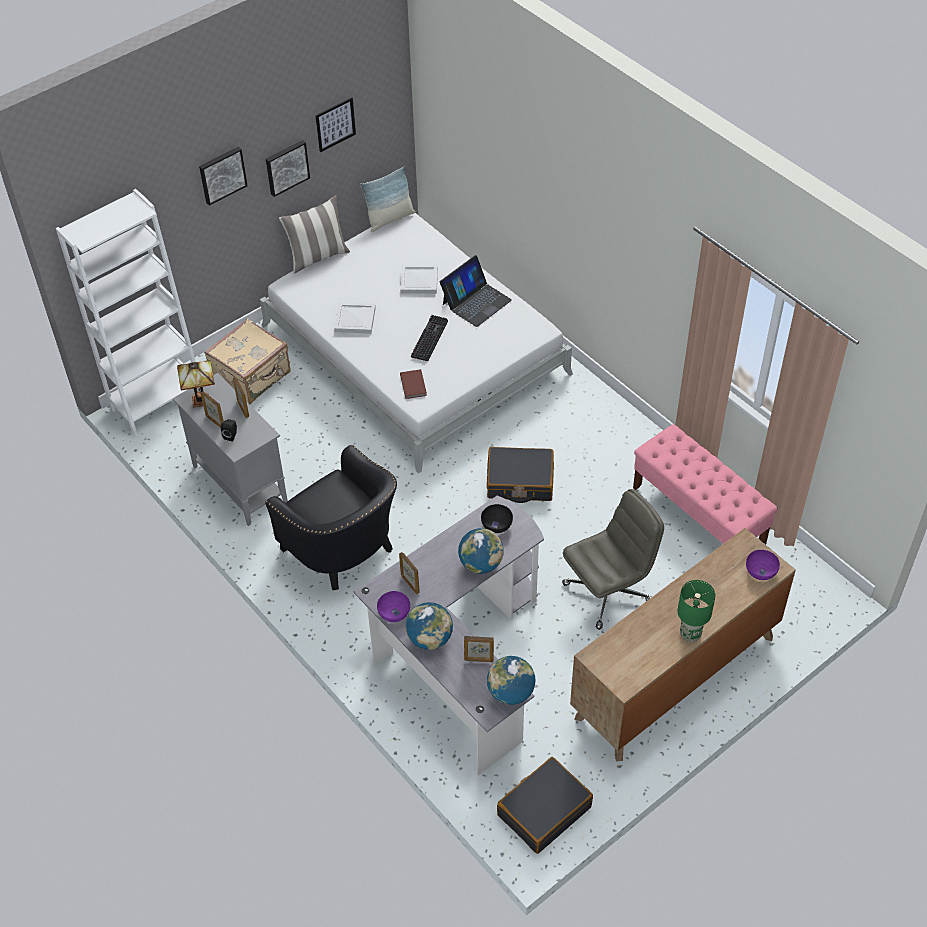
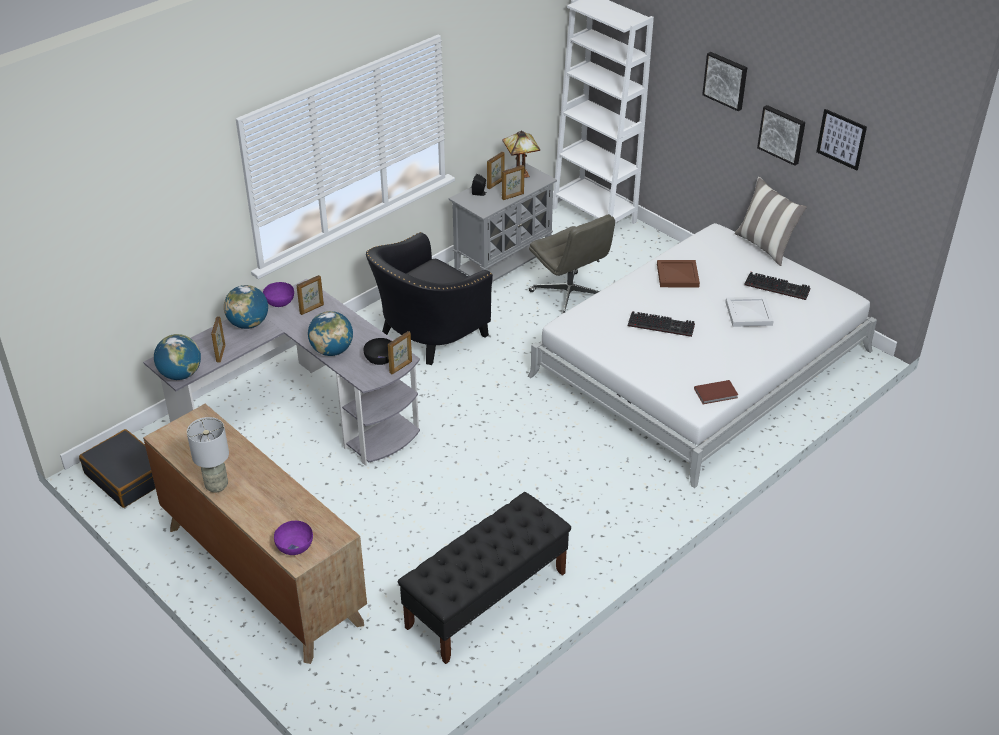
camera: 85 degrees right, 10 degrees down
(252, 377) = (636, 263): beige suitcase -> none
(355, 319) = (678, 276): white tray -> brown tray
(384, 256) = (778, 287): none -> keyboard
(390, 219) = (842, 288): pillow -> none
(414, 384) = (593, 320): brown book -> brown book (716, 394)
(476, 302) = (728, 356): laptop -> none
(510, 509) = (401, 367): none -> picture frame
(520, 481) = (524, 449): black suitcase -> none
(608, 592) = (376, 520): grey office chair -> grey office chair (570, 296)
(690, 634) = (217, 486): green table lamp -> grey table lamp
(698, 516) = (486, 600): pink bench -> black bench

